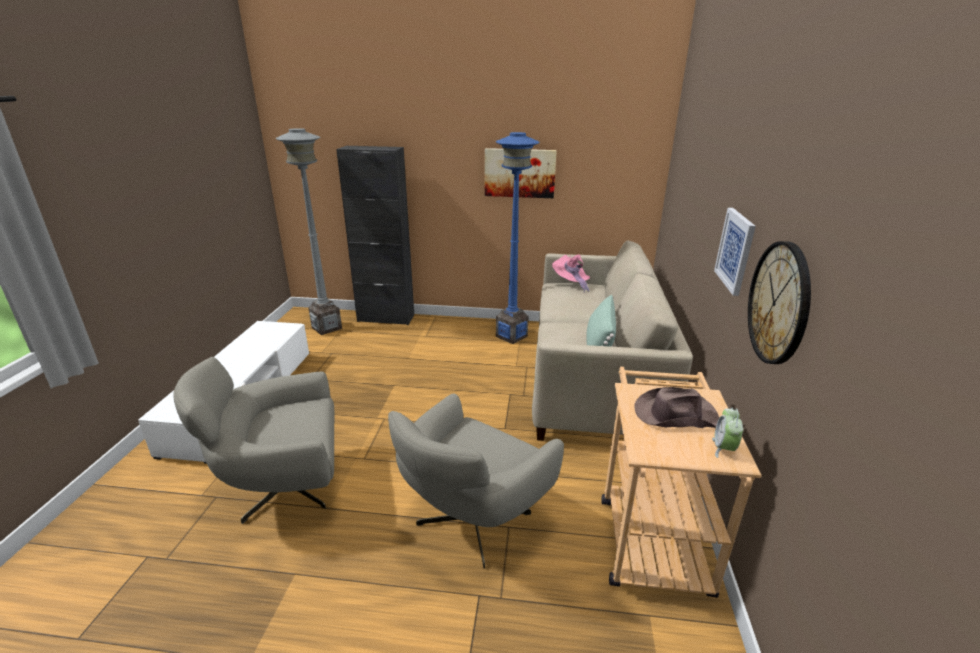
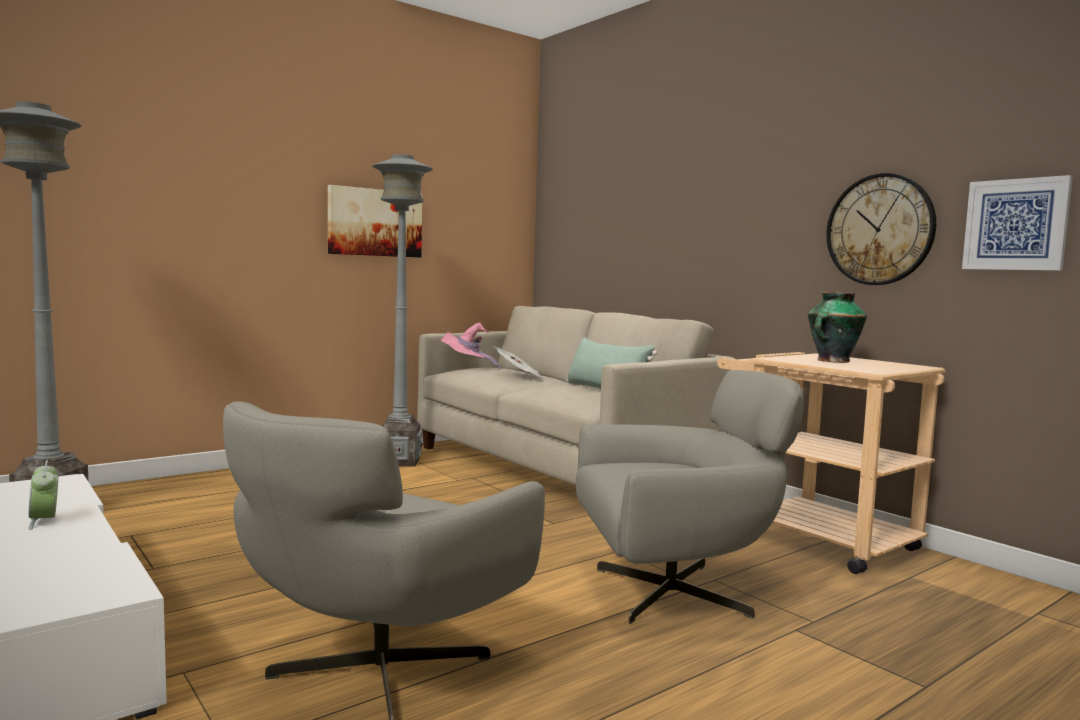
camera: 45 degrees left, 20 degrees down
(386, 318) = (158, 484): black cabinet -> none
(471, 522) = (677, 592): grey armchair -> grey armchair turned 90 degrees counterclockwise
(511, 336) = (400, 461): blue floor lamp -> grey floor lamp
(580, 305) = (519, 376): none -> newspaper
(674, 414) = (832, 361): brown hat -> vase
(723, 449) = (901, 365): alarm clock -> alarm clock (44, 522)
(735, 250) = (766, 227): picture -> picture (1015, 224)

